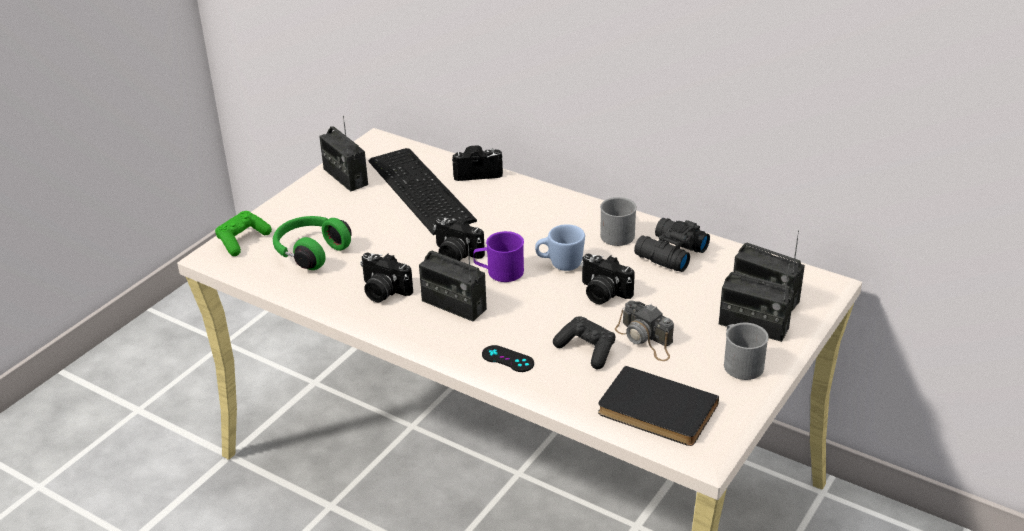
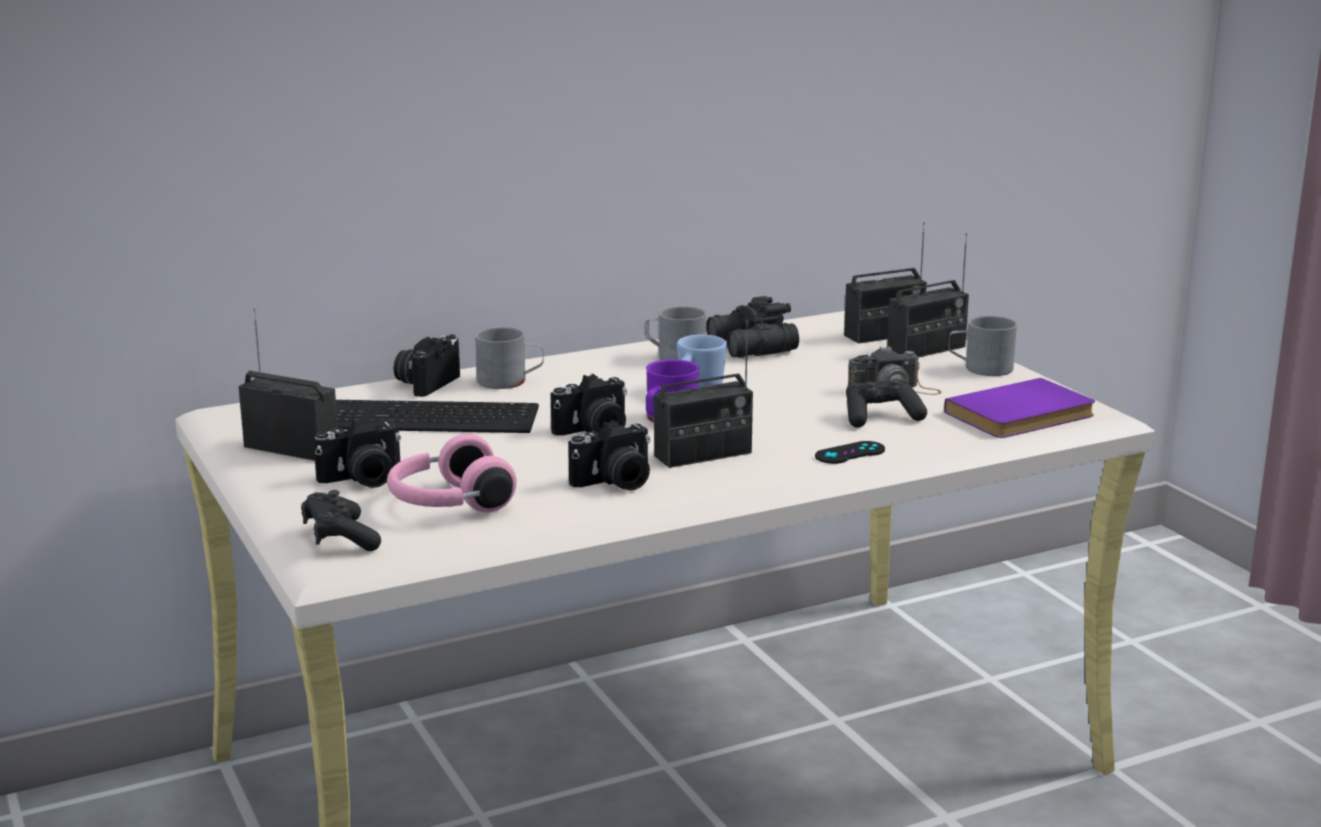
camera: 60 degrees left, 15 degrees down
(242, 241) = (340, 538): green game controller -> black game controller
(310, 252) = (448, 503): green headphones -> pink headphones
(345, 177) = (292, 448): radio -> radio turned 150 degrees counterclockwise
(510, 195) = (510, 381): none -> grey mug
(602, 293) = (783, 388): camera -> camera (363, 480)
(655, 411) = (1023, 415): black book -> purple book

